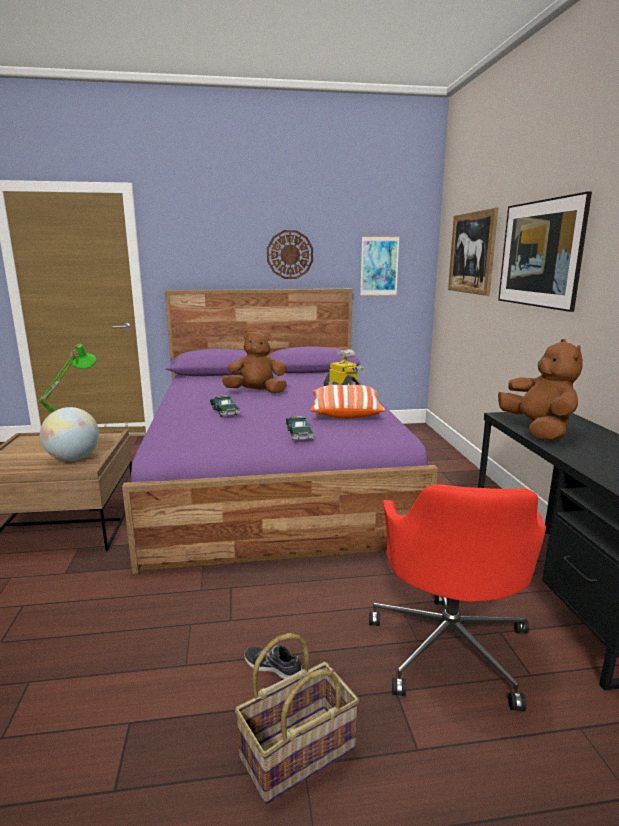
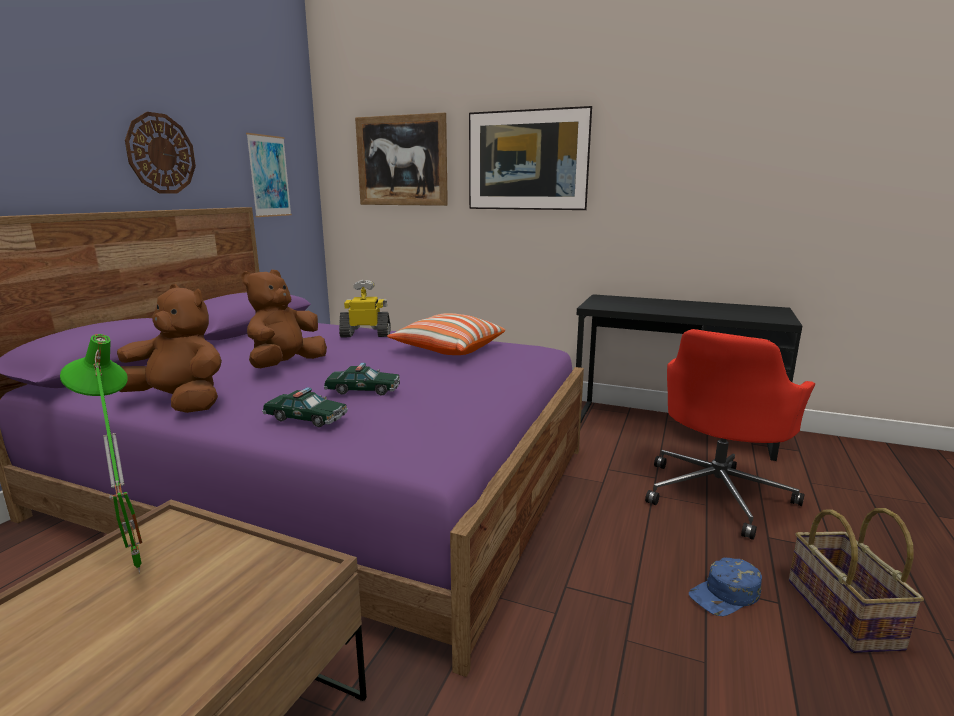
camera: 60 degrees left, 0 degrees up
(73, 459) = (233, 583): globe -> none
(273, 668) = (725, 594): shoe -> blue cap
(299, 434) = (492, 378): toy car -> toy car (306, 418)
(449, 646) = (717, 493): red office chair -> red office chair turned 90 degrees clockwise
(538, 430) = (638, 308): brown plush toy -> brown plush toy (179, 403)

